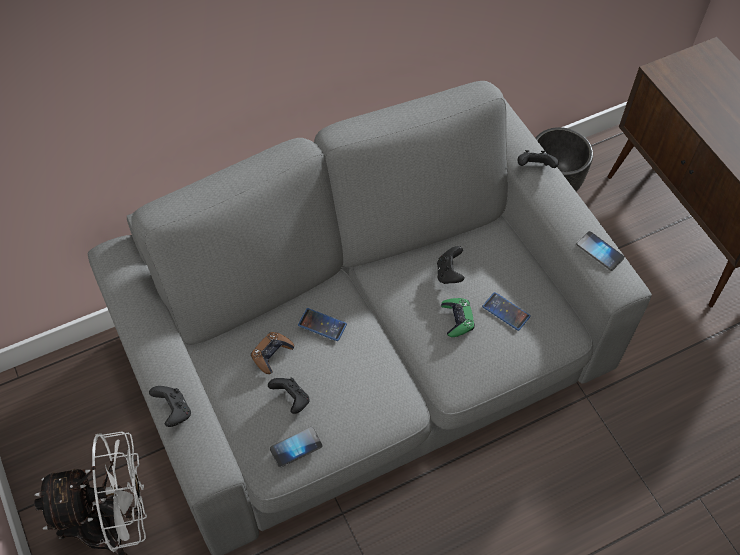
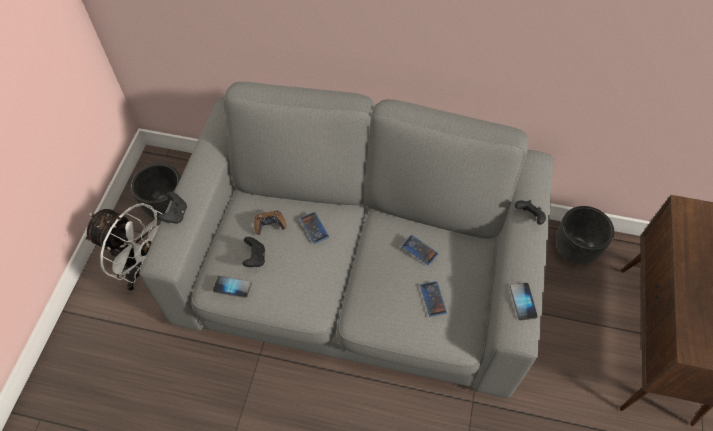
camera: 40 degrees right, 0 degrees up
(78, 436) = (166, 207): none -> black planter
(449, 273) = (419, 250): black game controller -> phone
(457, 319) = (397, 281): green game controller -> none

